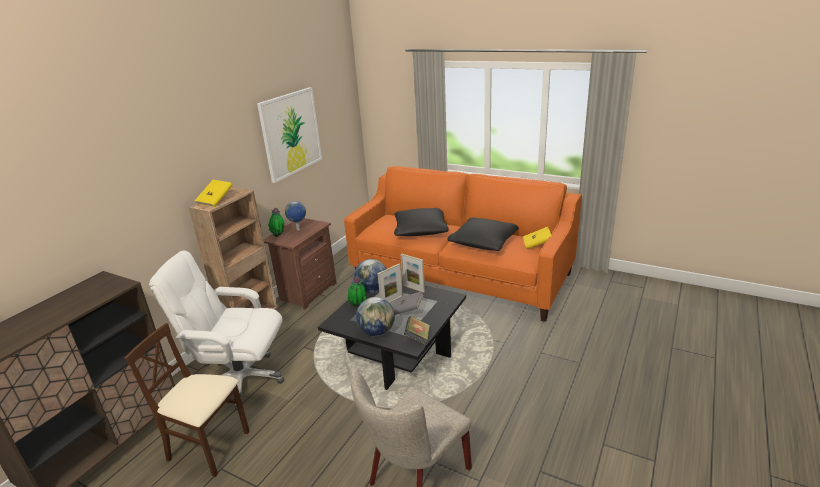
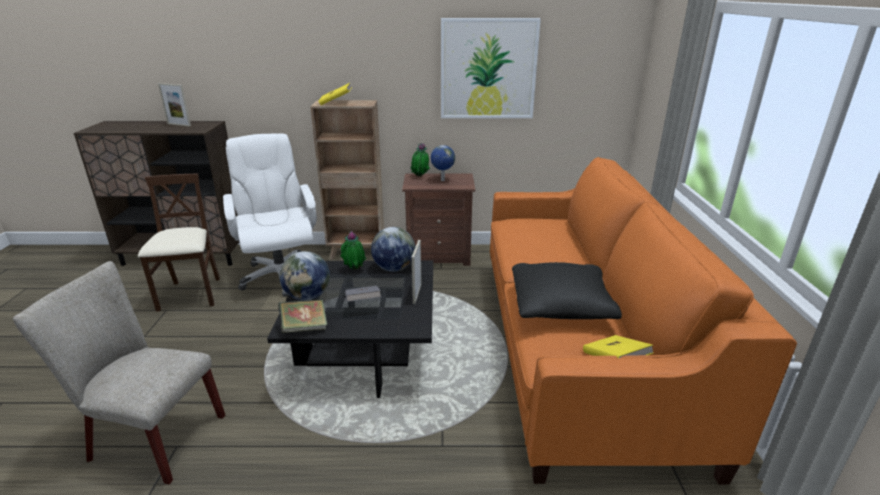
camera: 60 degrees right, 0 degrees up
(391, 301) = (379, 287): picture frame -> picture frame (179, 125)
(420, 230) = (543, 249): black pillow -> none

